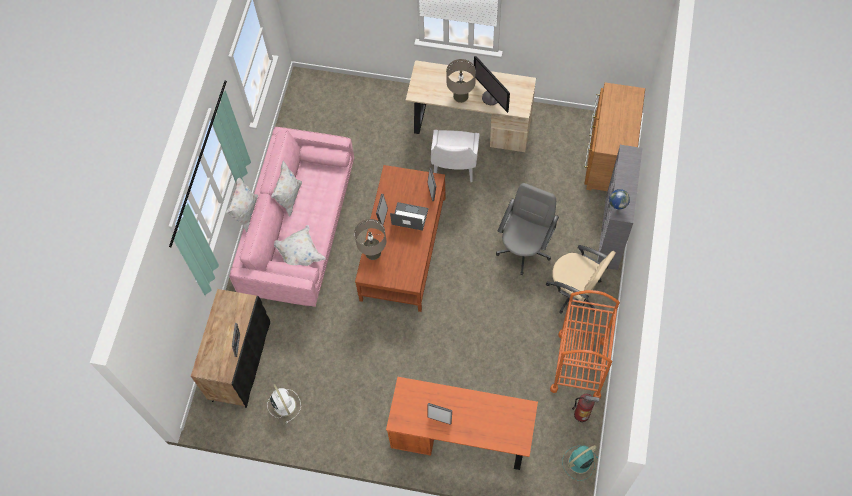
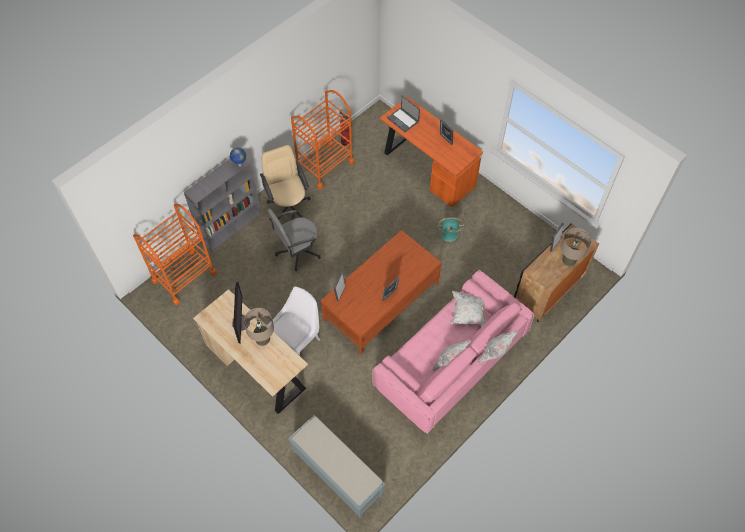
camera: 150 degrees left, 5 degrees down
(284, 404) = (531, 247): white fan -> none
(340, 88) = (336, 472): none -> grey bench
(373, 252) = (415, 274): beige table lamp -> beige table lamp (569, 260)
(409, 216) = (370, 284): laptop -> laptop (403, 120)
(578, 462) = (369, 120): turquoise fan -> turquoise fan (450, 234)
(607, 159) = (184, 277): brown dresser -> orange cart

